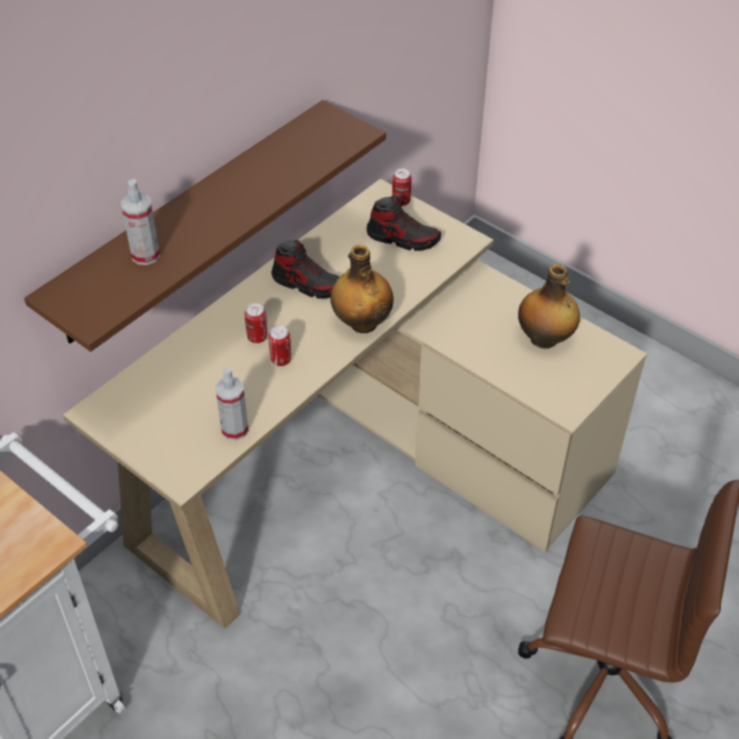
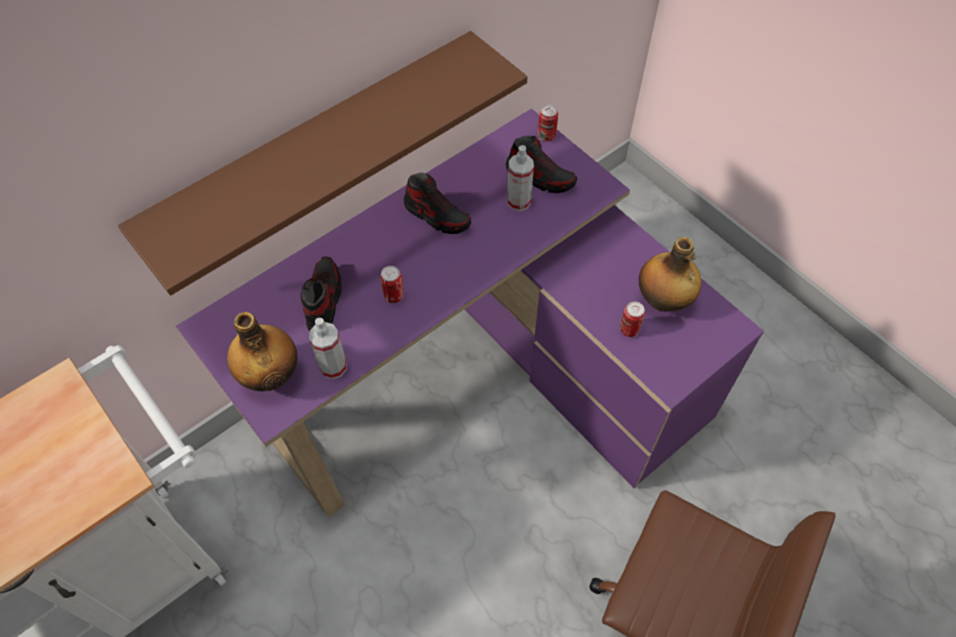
camera: 10 degrees right, 10 degrees up
(145, 255) = (249, 191): spray bottle -> spray bottle (518, 201)
(210, 372) = (323, 300): none -> shoe
(257, 337) = (376, 268): can -> can (629, 329)
(362, 322) = (481, 265): bottle -> bottle (271, 375)
(363, 468) = (482, 377): beige desk -> purple desk

